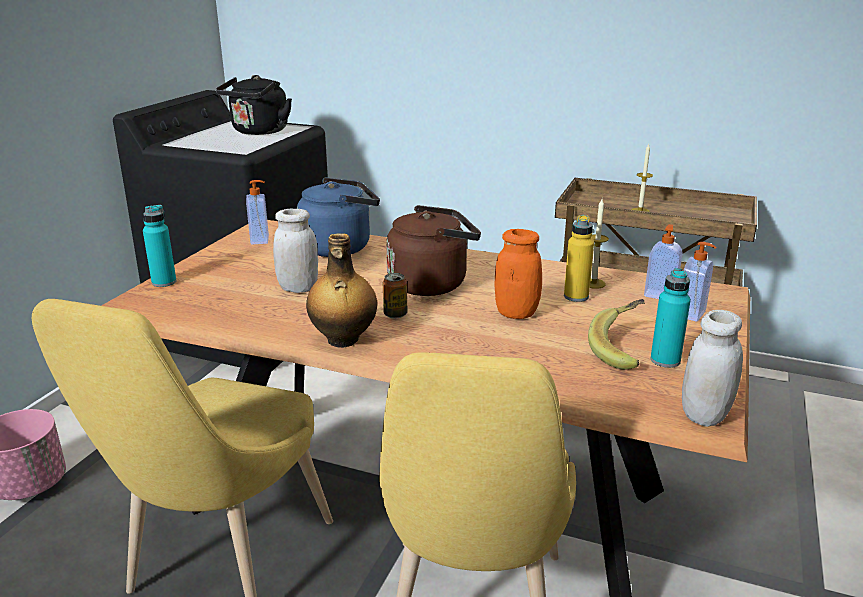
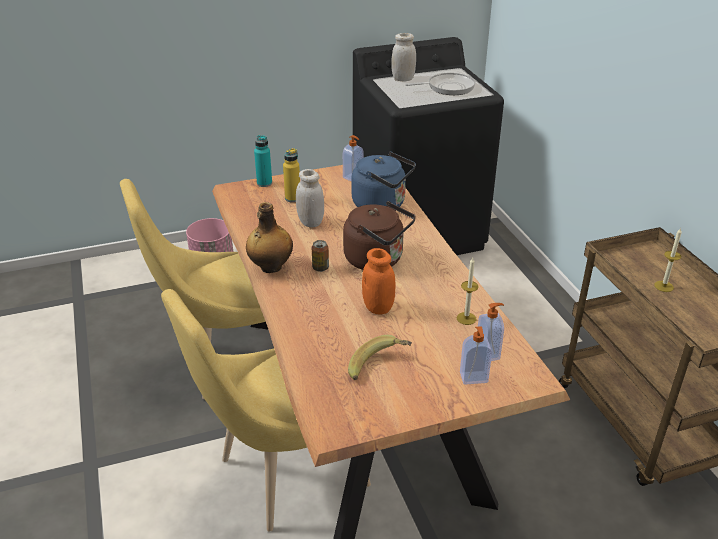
camera: 50 degrees right, 10 degrees up
(258, 132) = (448, 87): black kettle -> frying pan
(576, 296) = (434, 320): yellow bottle -> yellow bottle (293, 198)
(665, 360) = (386, 389): turquoise bottle -> none
(704, 415) = (332, 428): white jar -> white jar (403, 79)

